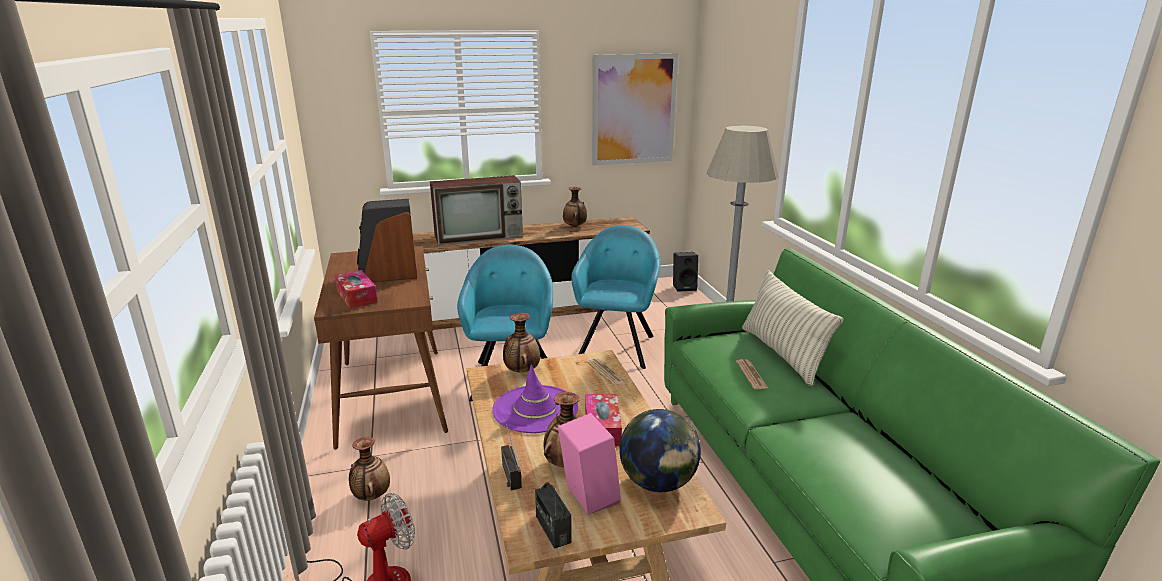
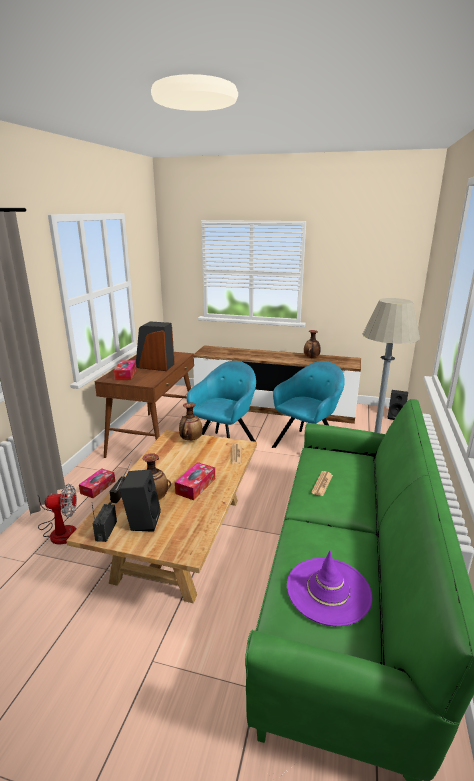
camera: 30 degrees right, 0 degrees up
(371, 496) = (98, 487): vase -> tissue box
(480, 236) = (246, 353): television -> none
(535, 409) = (173, 463): purple hat -> purple hat (328, 590)
(587, 496) = (142, 521): pink speaker -> black speaker
(633, 109) = (373, 280): picture -> none
(658, 483) = (188, 529): globe -> none
(782, 354) = (364, 477): pillow -> none

